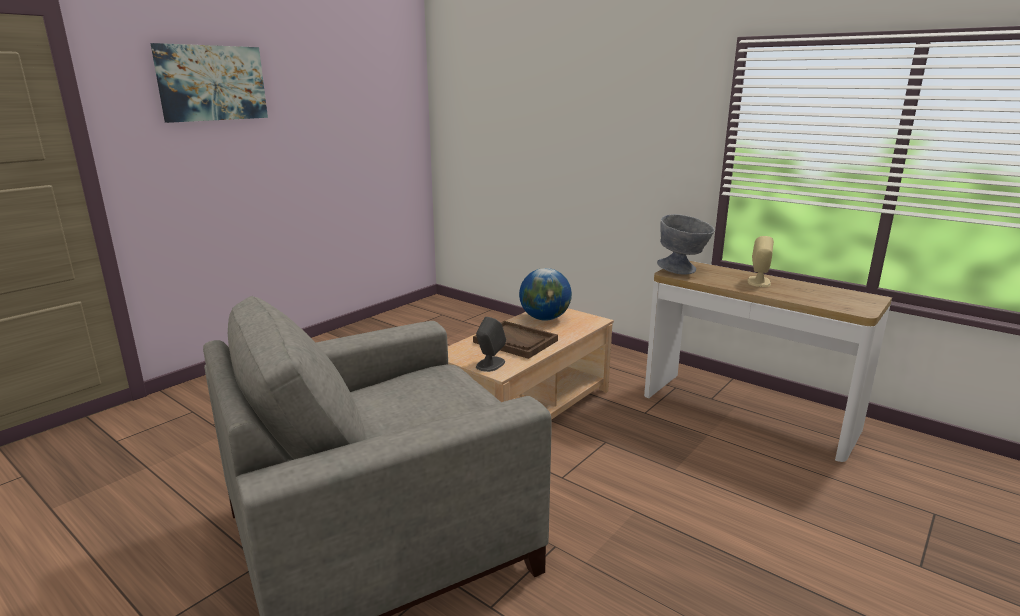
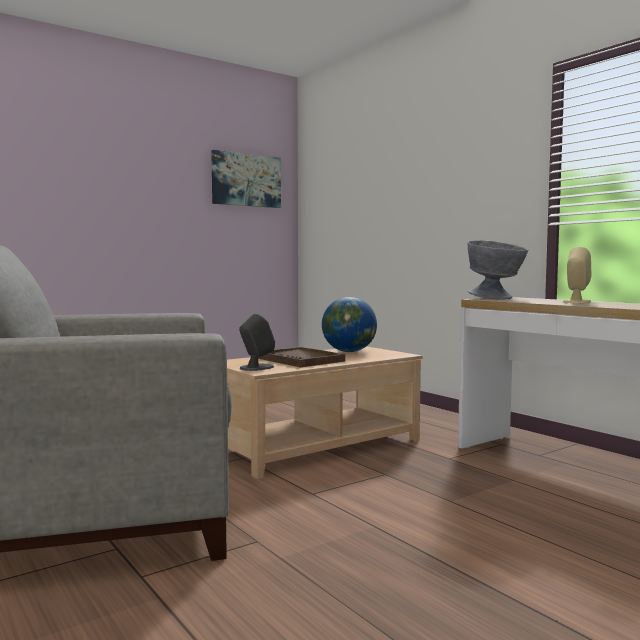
camera: 15 degrees right, 15 degrees down
(212, 83) = (86, 145): picture -> picture (246, 180)

